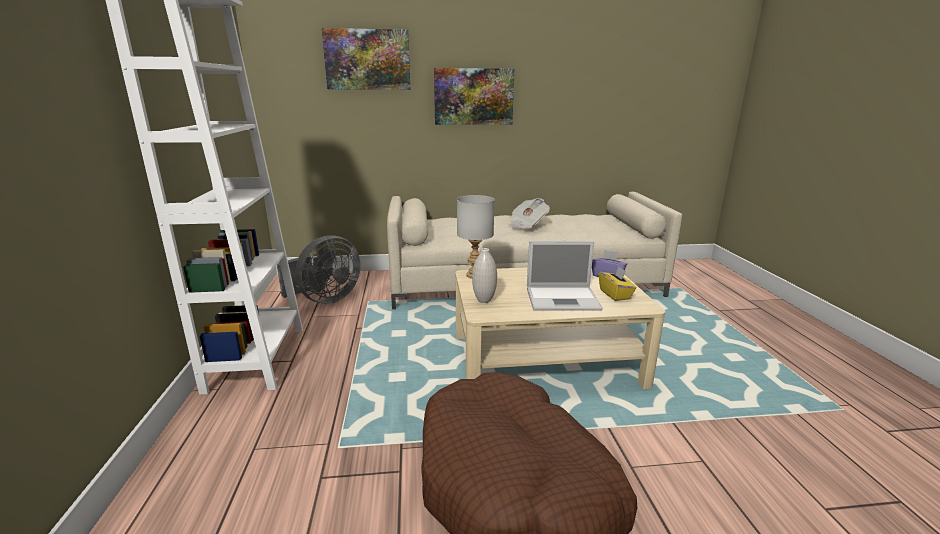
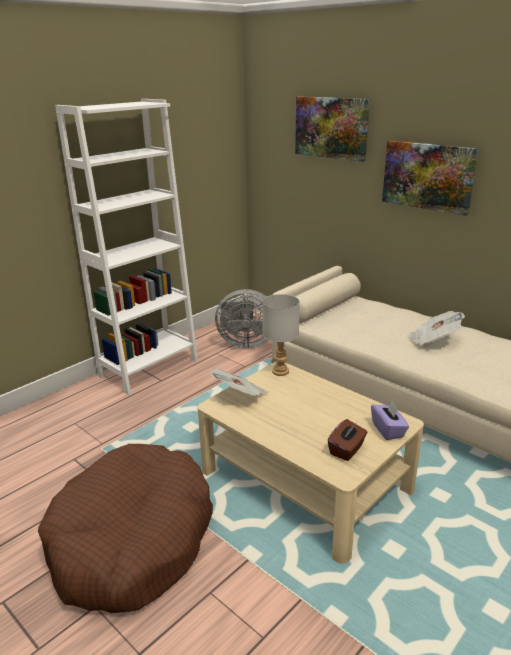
camera: 50 degrees right, 5 degrees up
(484, 300) = (240, 396): white vase -> newspaper
(564, 299) = (296, 428): laptop -> none
(615, 294) = (347, 450): yellow tissue box -> brown tissue box

